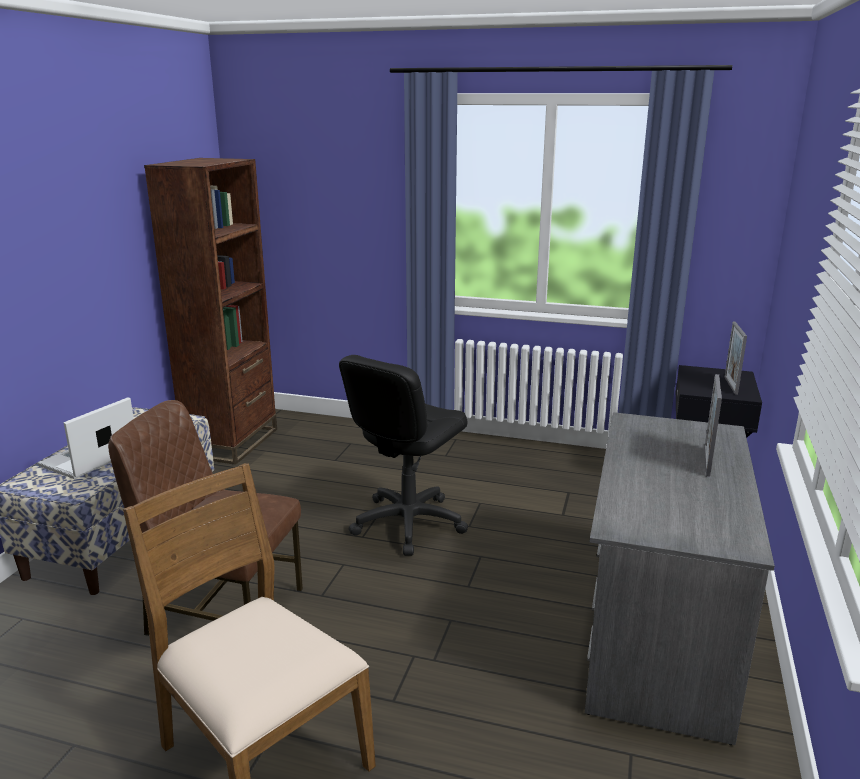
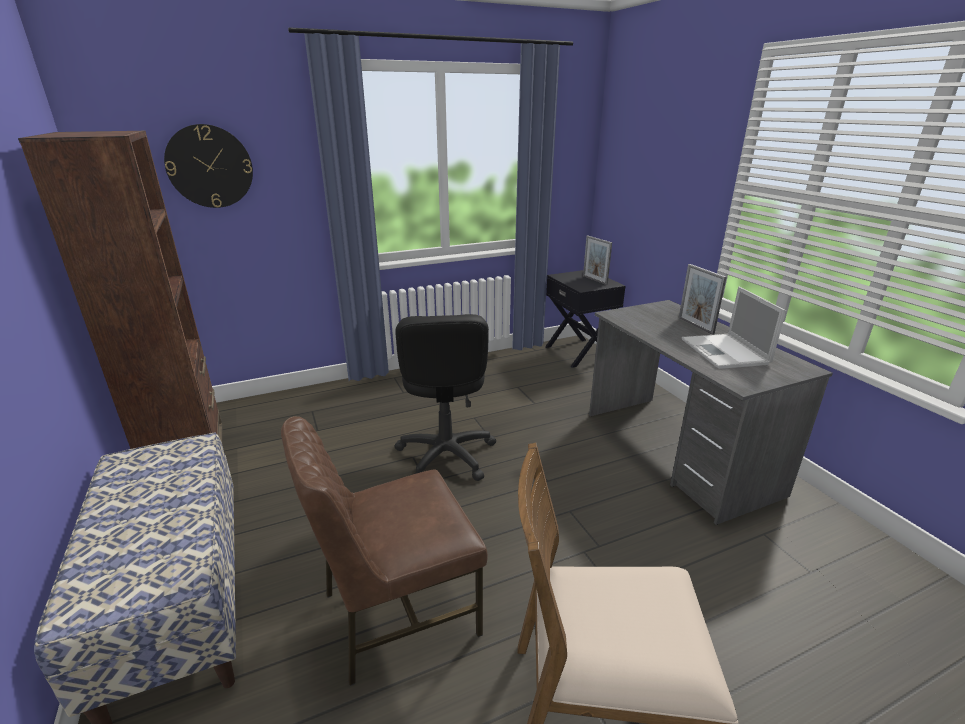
camera: 40 degrees left, 5 degrees up
(88, 459) = (135, 536): laptop -> laptop (725, 352)
(317, 191) = (210, 166): none -> wall clock

